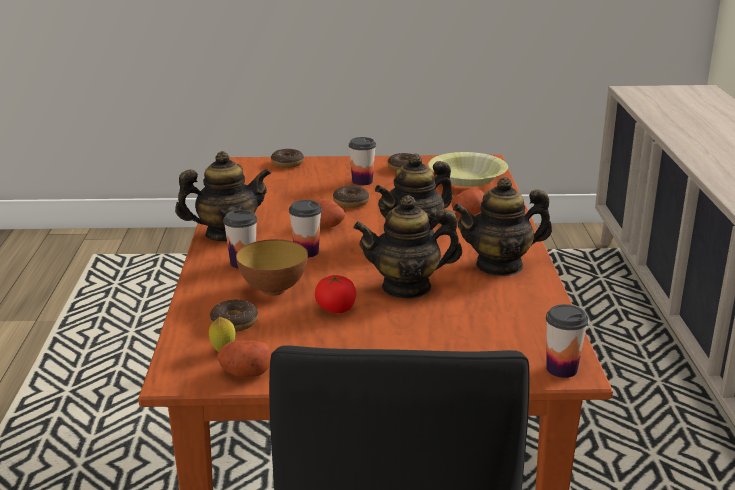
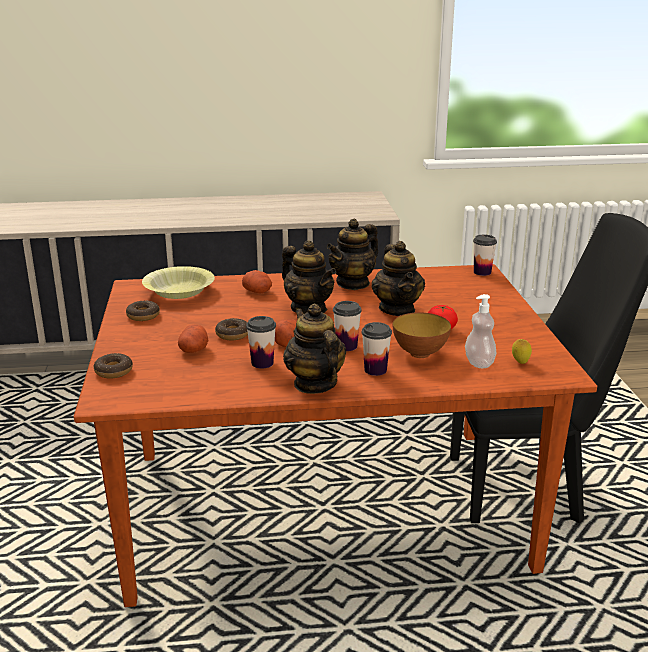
camera: 95 degrees left, 0 degrees up
(234, 322) = (479, 363): donut -> soap dispenser
(244, 372) = (543, 353): potato -> potato (194, 350)
(362, 181) = (178, 332): cup -> cup (262, 363)
(500, 265) = (353, 283): teapot -> teapot turned 60 degrees clockwise

